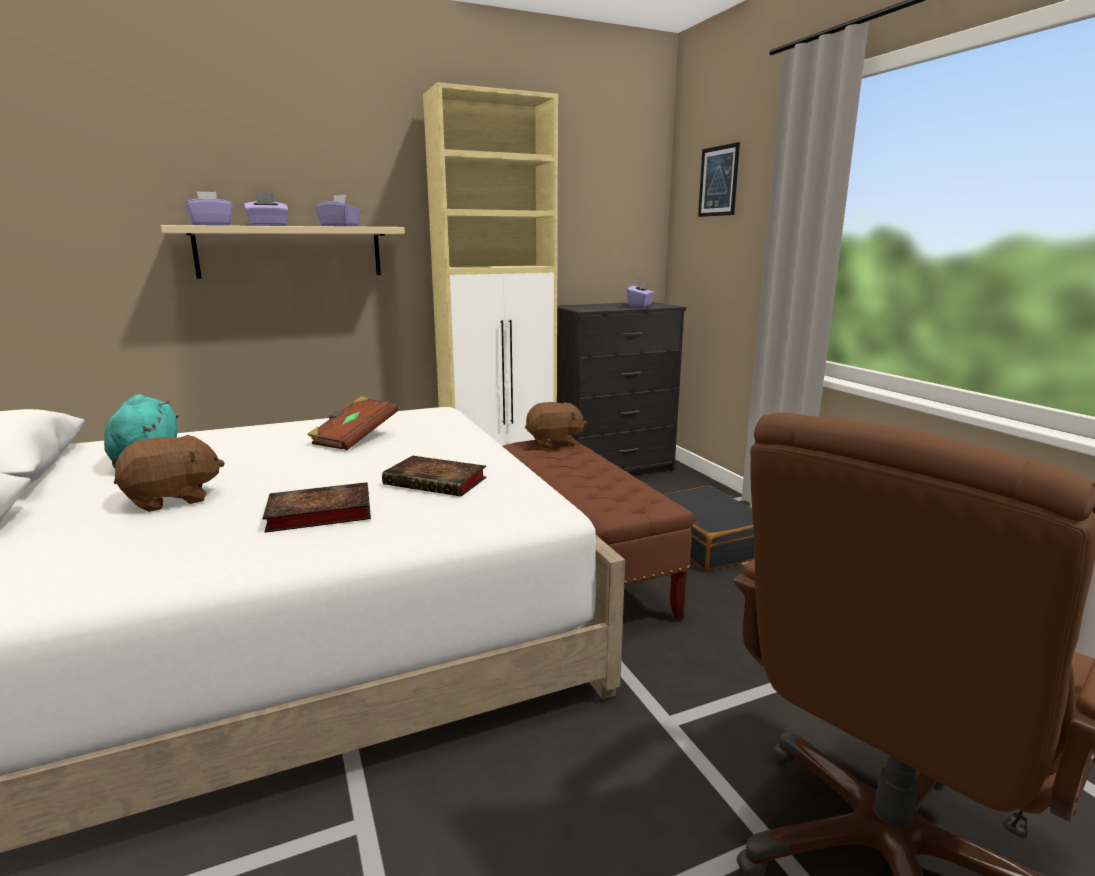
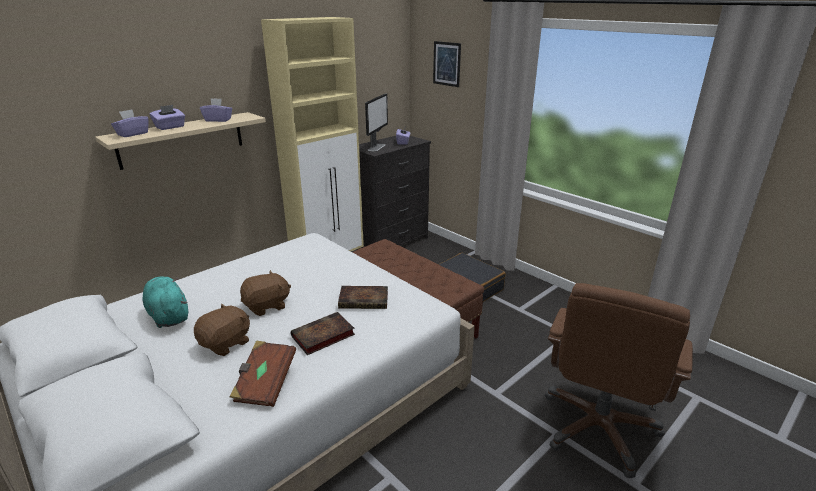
camera: 20 degrees left, 10 degrees up
(354, 438) = (283, 273): brown book -> brown book (265, 383)
(554, 443) = (382, 246): brown plush toy -> brown plush toy (267, 306)
(593, 307) = (376, 147): none -> monitor

